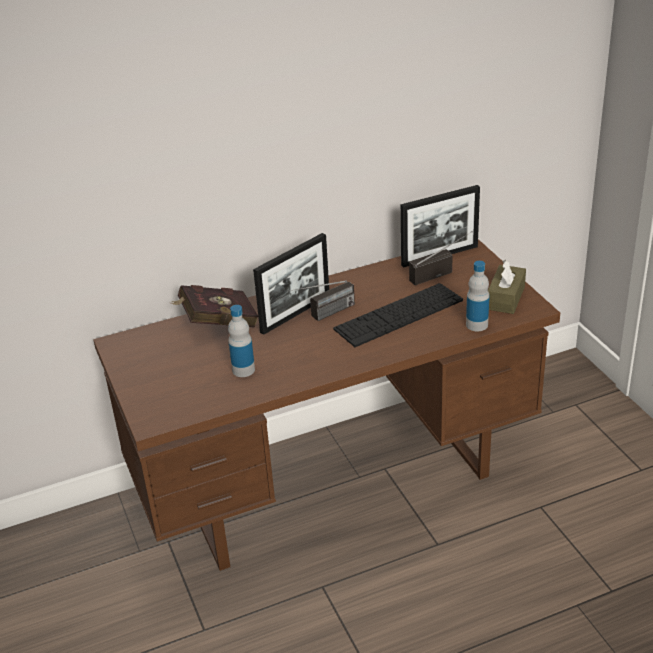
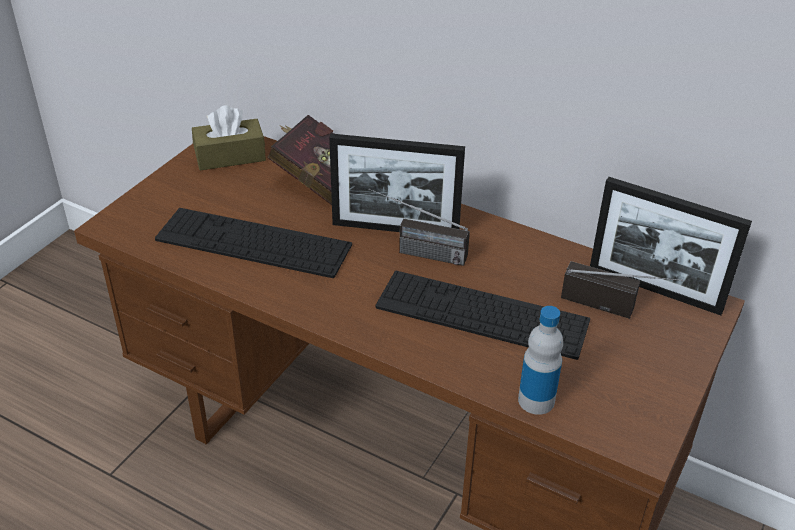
camera: 50 degrees right, 5 degrees up
(243, 370) = (253, 242): bottle -> keyboard
(505, 298) = (632, 402): brown tissue box -> brown tissue box (230, 156)

